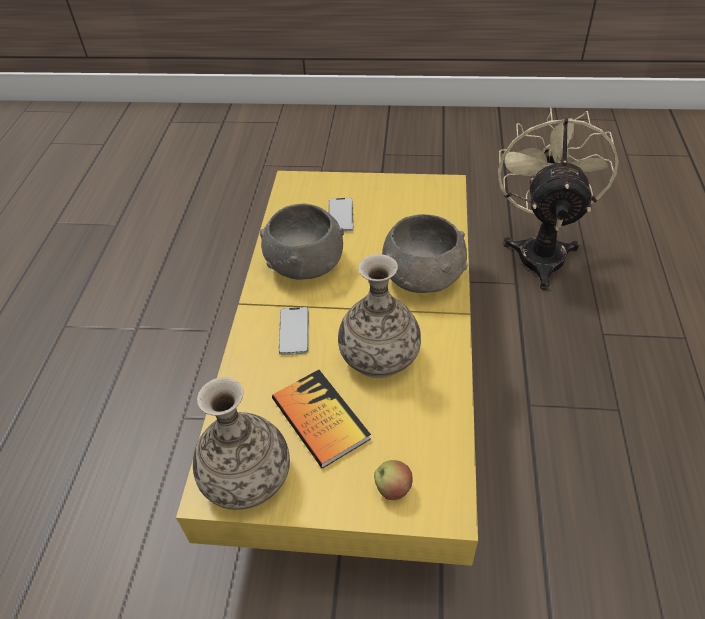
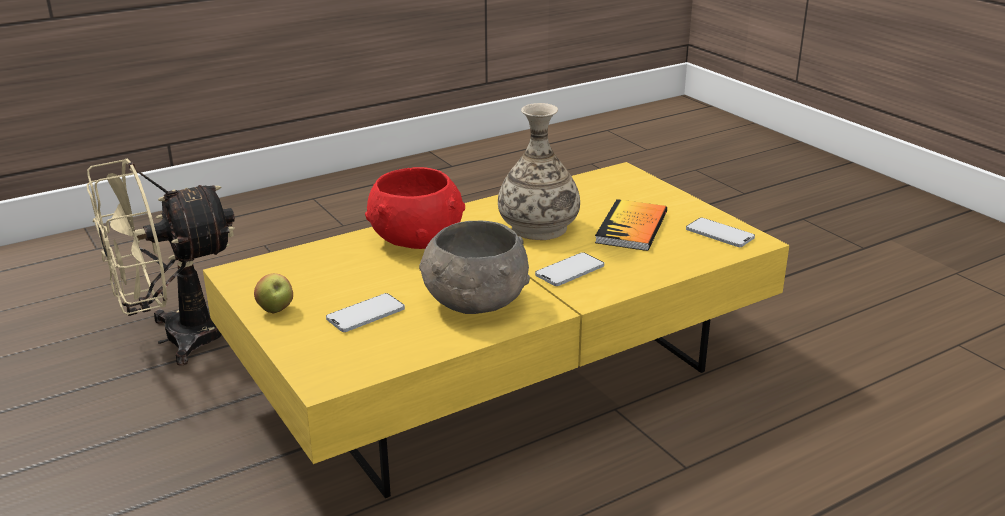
camera: 130 degrees left, 20 degrees down
(246, 477) = (719, 234): vase -> phone
(393, 488) = (638, 189): apple -> apple (276, 310)
(423, 277) = (416, 239): grey bowl -> red bowl

